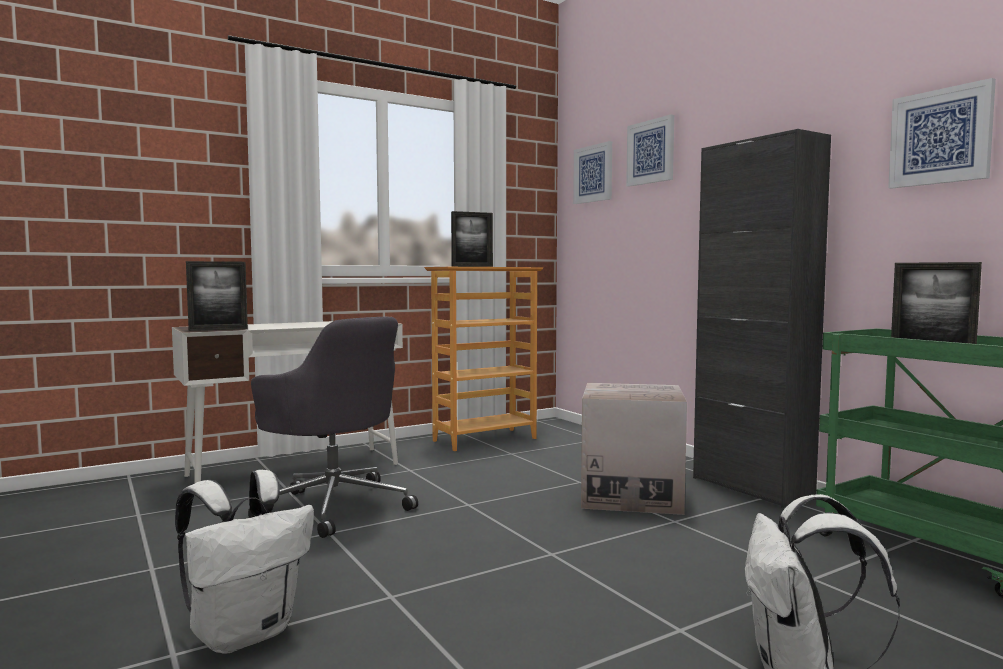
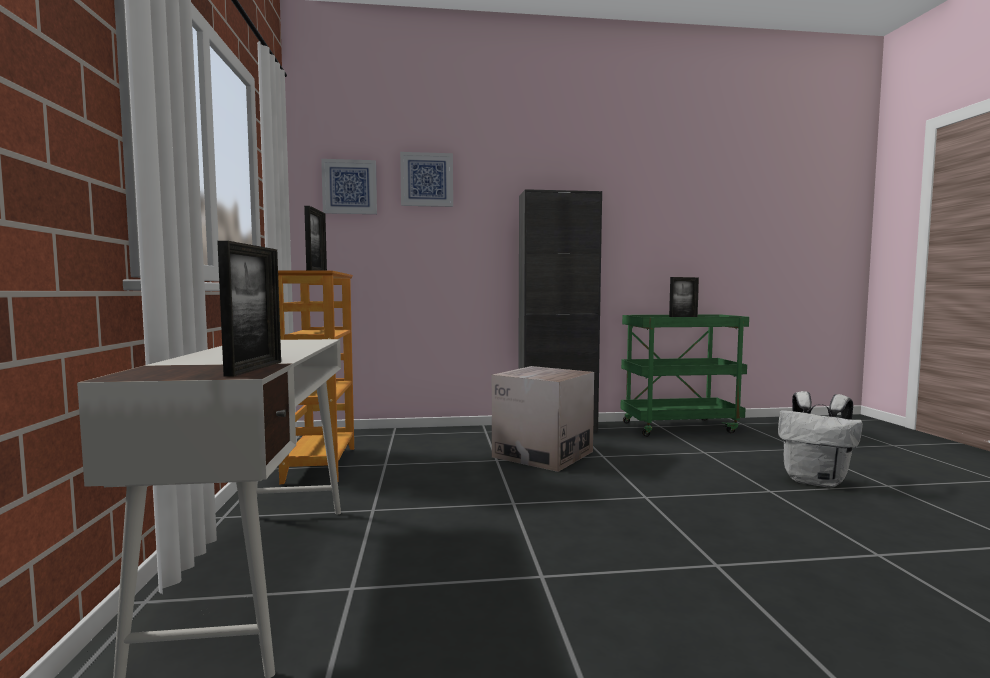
camera: 65 degrees left, 0 degrees up
(245, 633) = (799, 647): white backpack -> none
(334, 506) = (452, 564): grey office chair -> none
(940, 137) = (646, 210): picture -> none

